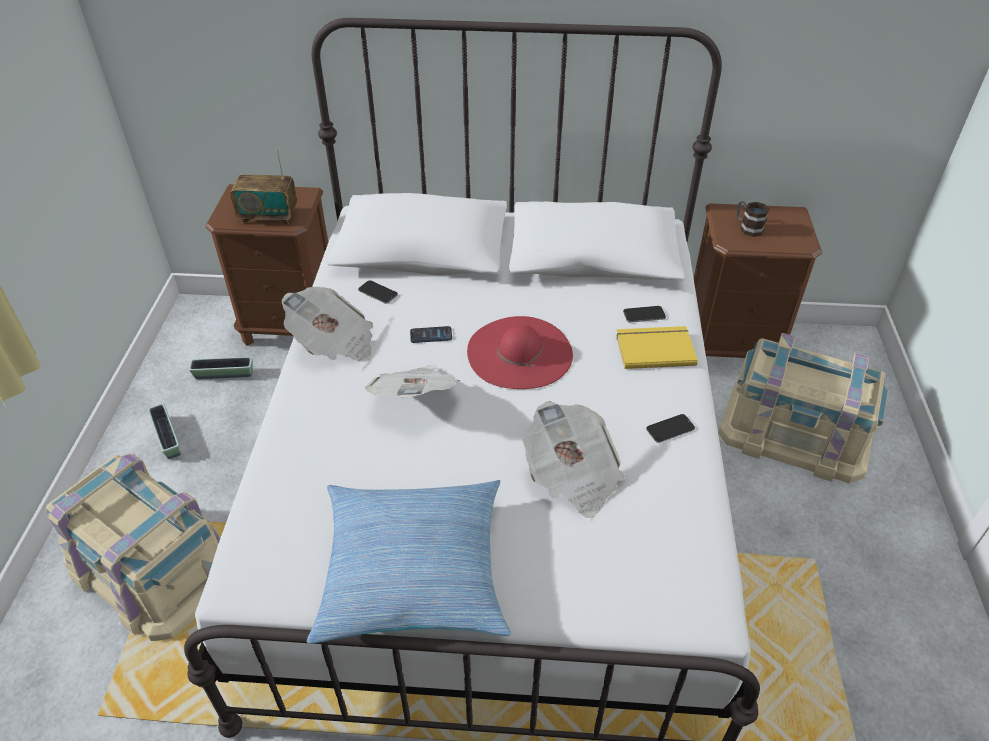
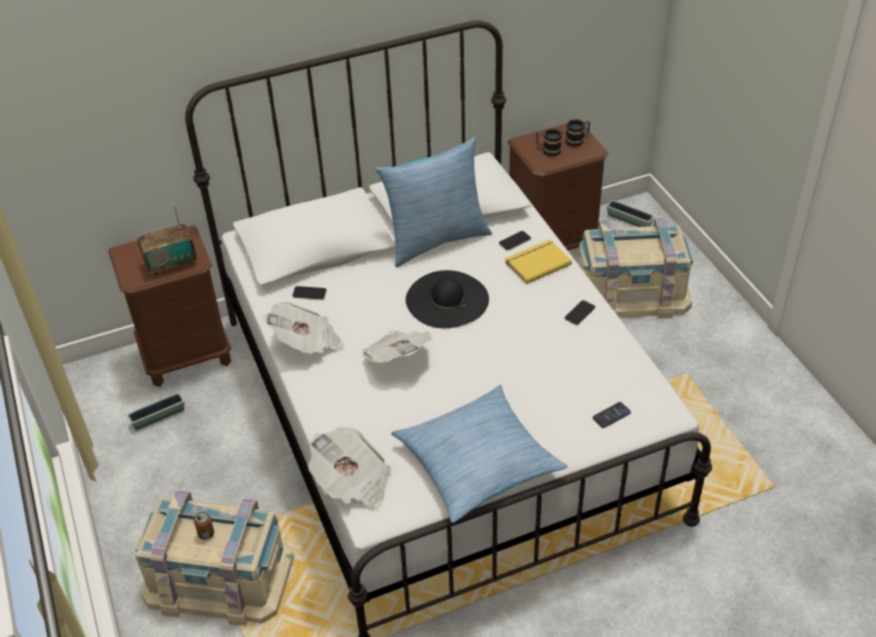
camera: 25 degrees left, 0 degrees up
(127, 514) = (206, 534): none -> can
(167, 437) = (150, 484): planter -> planter (629, 220)
(431, 335) = (374, 310): phone -> phone (611, 415)
(519, 352) = (447, 299): red hat -> black hat
(553, 283) = (436, 240): none -> pillow
(572, 476) = (537, 367): newspaper -> newspaper (352, 482)
(791, 227) = (578, 140): none -> mug

